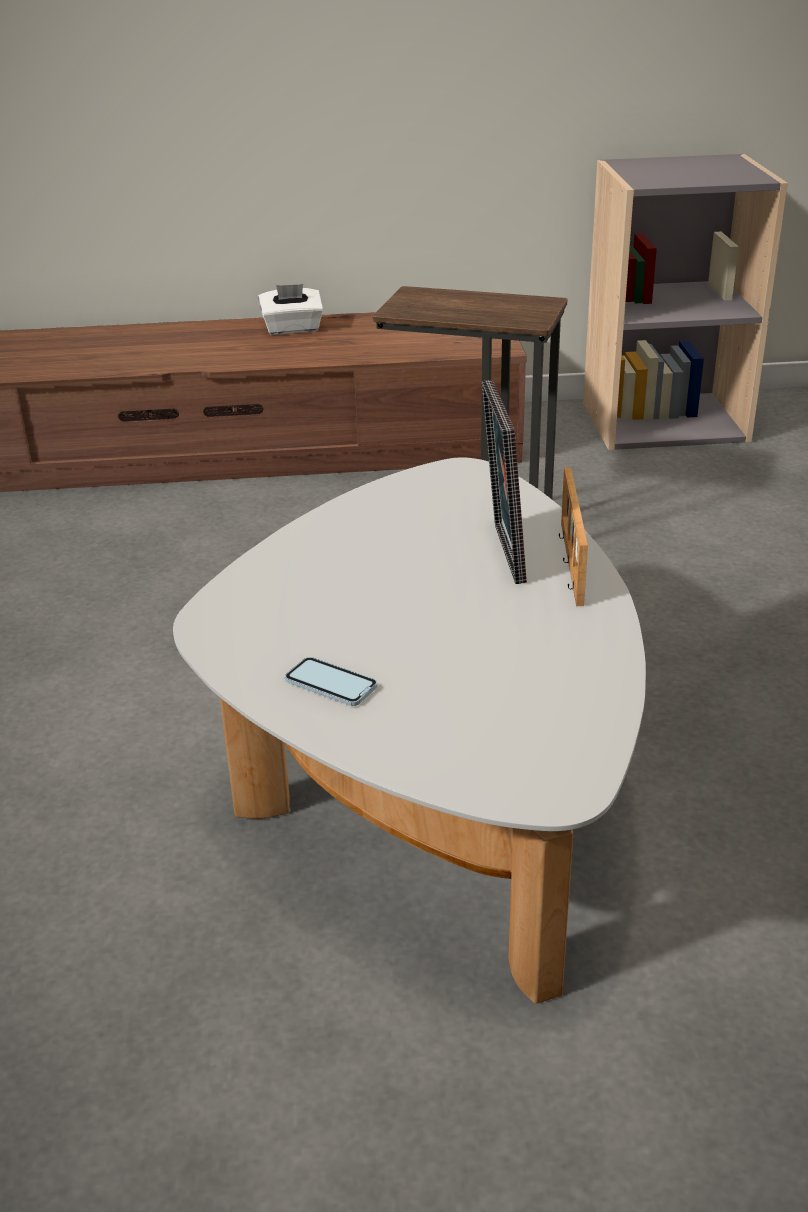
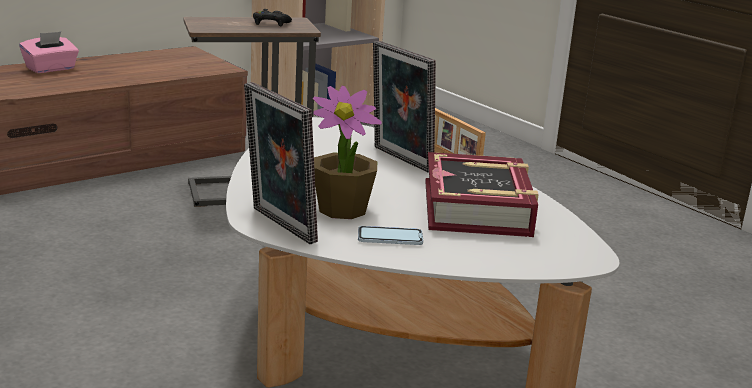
camera: 35 degrees left, 10 degrees down
(223, 632) = (278, 226): none -> picture frame
(292, 329) = (51, 69): white tissue box -> pink tissue box
(329, 623) = (343, 209): none -> potted plant
(499, 307) = (270, 23): none -> black game controller
(508, 662) = (478, 208): none -> book

